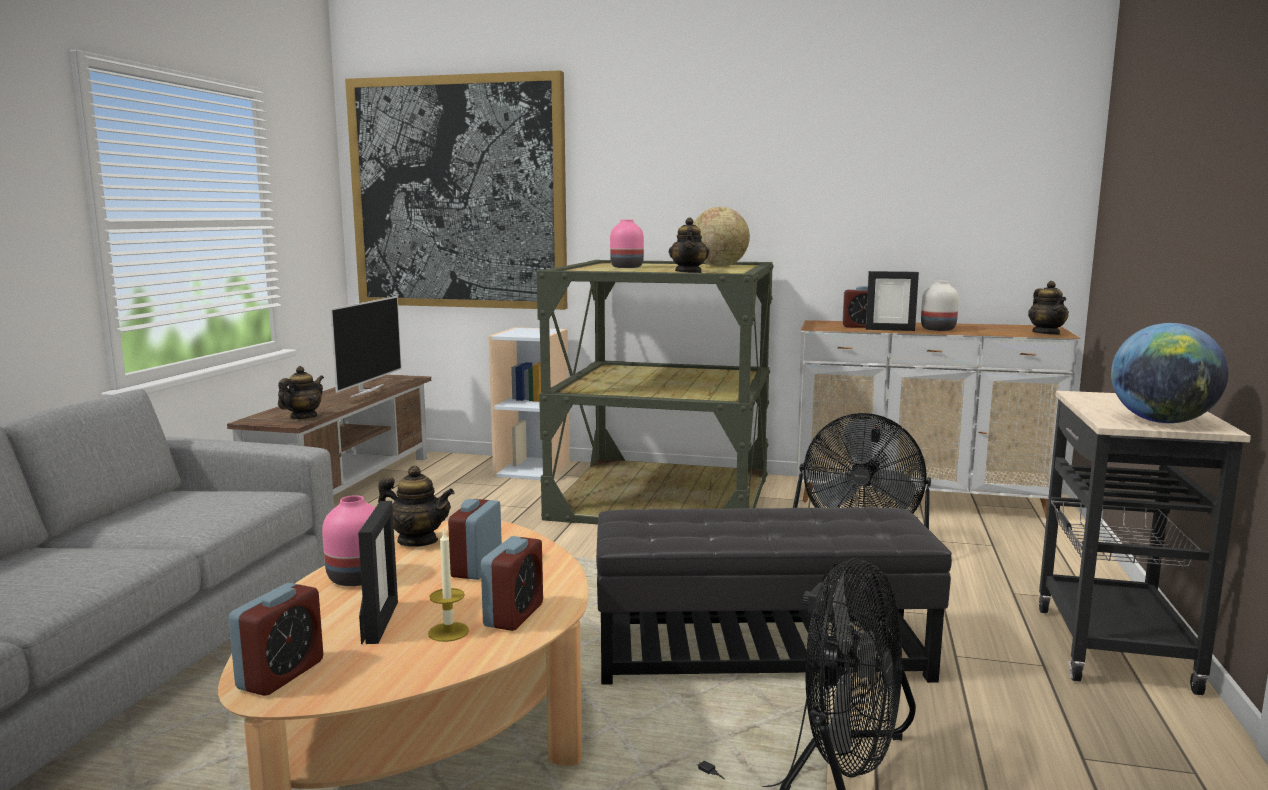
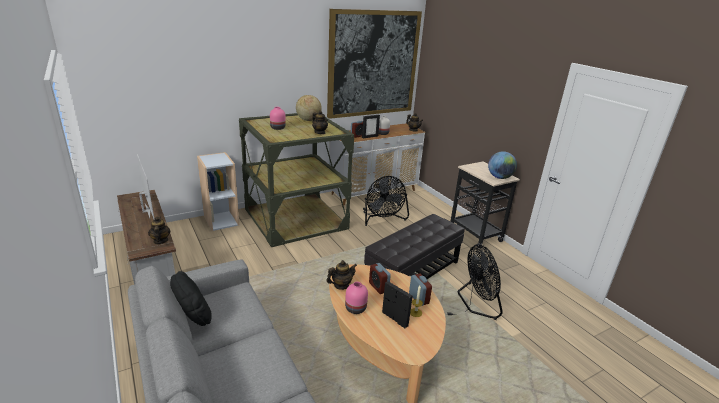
camera: 45 degrees left, 15 degrees up
(145, 505) = (193, 319): none -> black pillow
(281, 675) = (407, 349): alarm clock -> none
(459, 194) = (155, 90): picture -> picture (373, 64)

